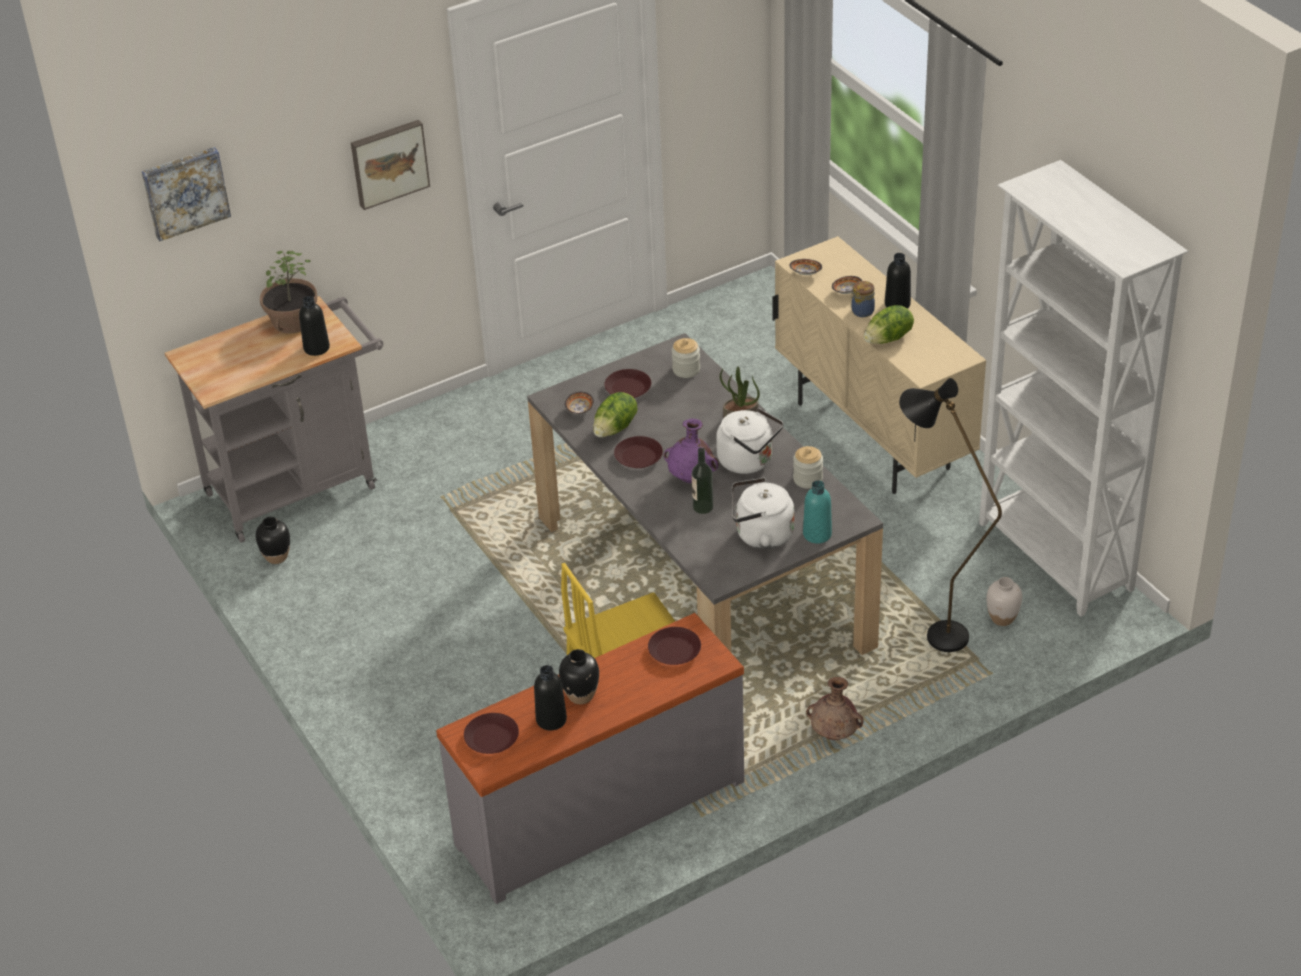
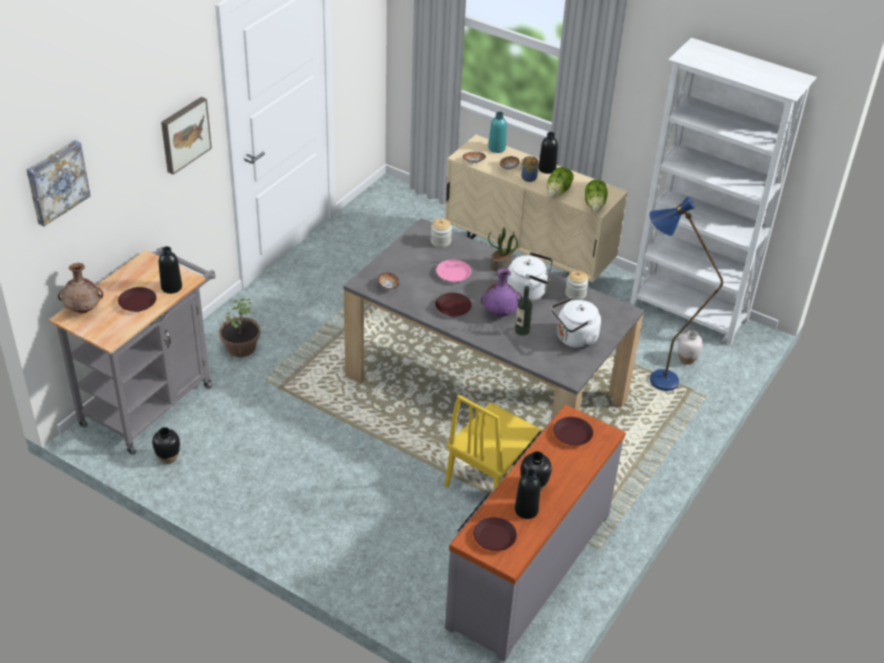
camera: 30 degrees left, 0 degrees up
(292, 321) = (138, 272): potted plant -> potted plant (240, 347)
(616, 428) = (422, 292): lettuce -> lettuce (595, 205)
(628, 388) = (410, 263): brown plate -> brown plate (137, 302)
(670, 414) = (453, 274): none -> pink plate
(817, 534) = (609, 328): turquoise bottle -> turquoise bottle (496, 148)
(835, 734) = (641, 465): brown vase -> brown vase (84, 310)
(933, 632) = (653, 380): black floor lamp -> blue floor lamp

